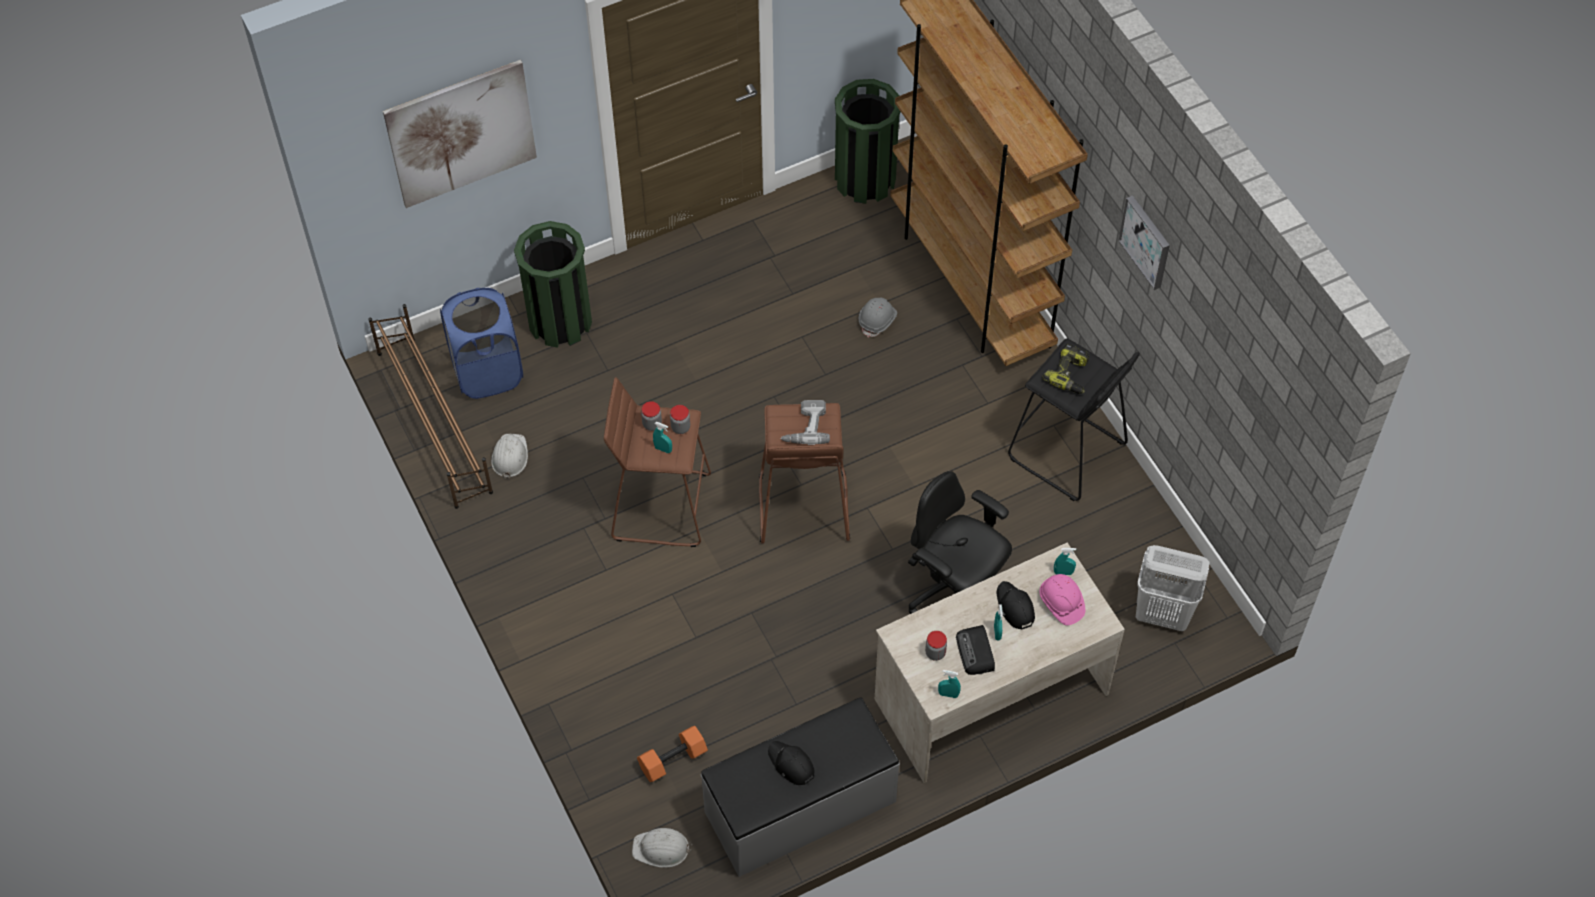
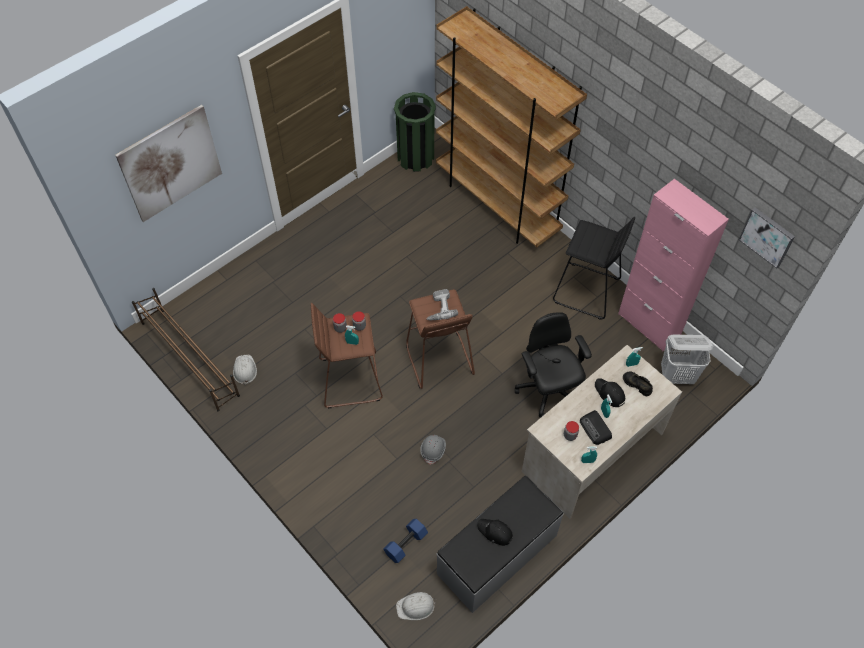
camera: 15 degrees left, 0 degrees up
(488, 372) = (216, 320): blue laundry basket -> none
(560, 321) = (254, 278): green trash can -> none
(673, 761) = (406, 544): orange dumbbell -> blue dumbbell
(878, 320) = (449, 237): grey hard hat -> grey hard hat (433, 450)
(953, 590) = (547, 391): black office chair -> black office chair turned 45 degrees clockwise
(1061, 603) = (637, 384): pink hard hat -> black shoe
(1070, 375) = (591, 241): power drill -> none
(1146, 241) = (638, 141): picture -> picture (767, 236)
(1147, 526) = (649, 325): none -> pink cabinet

